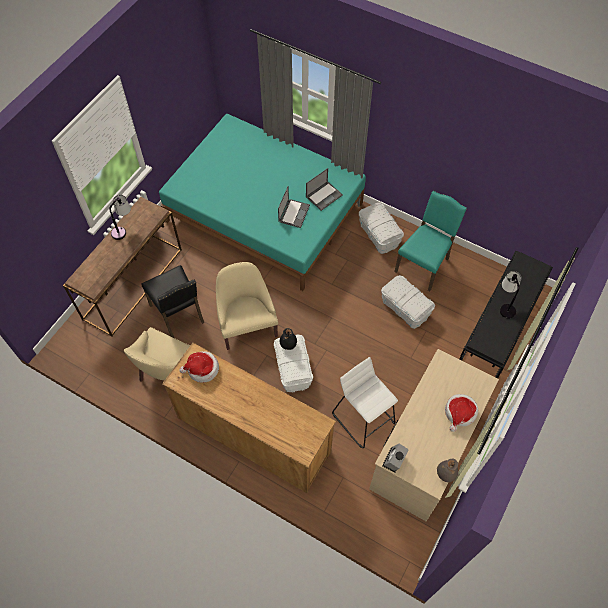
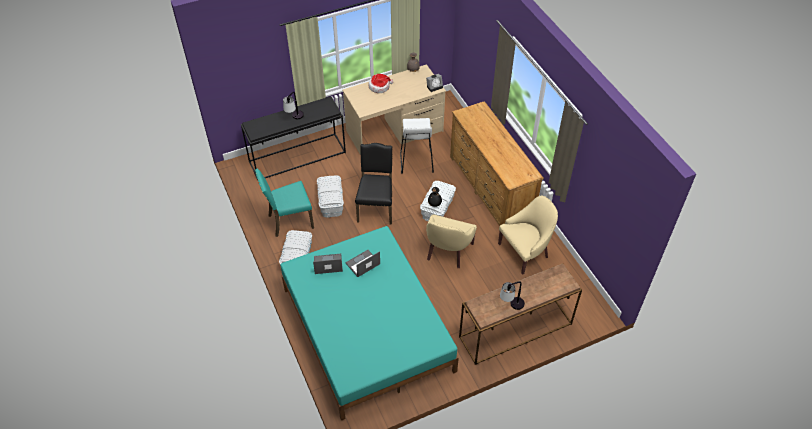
camera: 145 degrees left, 10 degrees down
(178, 314) = (493, 286): black chair -> black chair (376, 207)
(202, 369) = (512, 172): hat -> none

